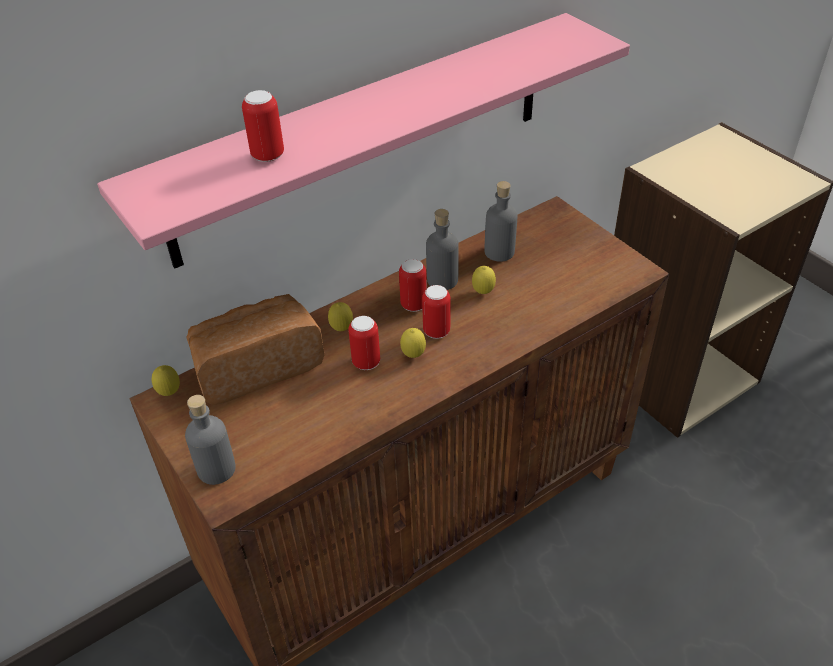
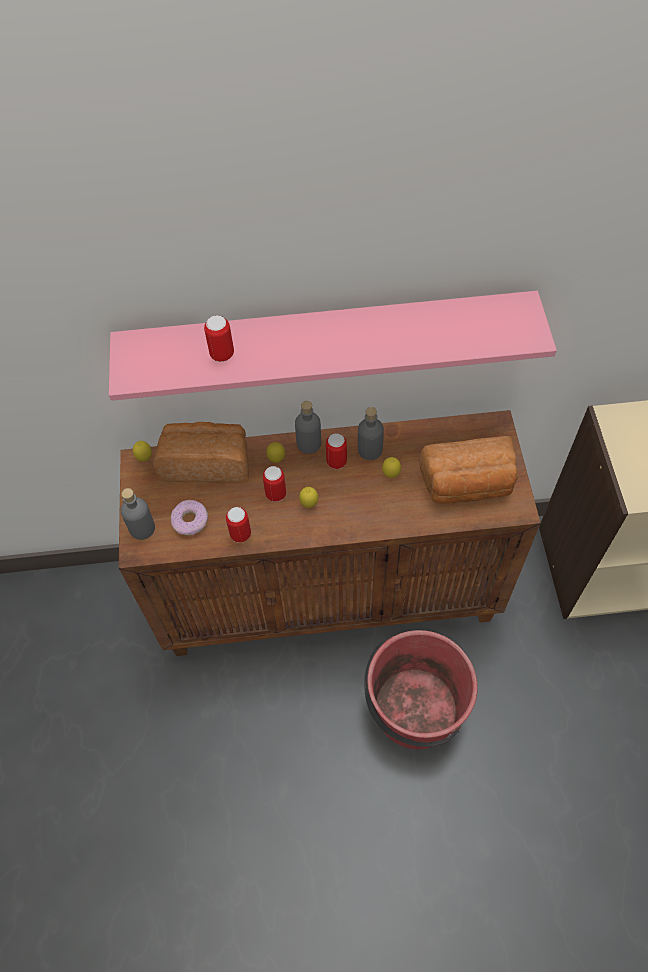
camera: 30 degrees right, 15 degrees up
(277, 433) = (190, 521): none -> donut
(436, 331) = (337, 491): can -> can (240, 534)
(499, 252) = (427, 443): grey bottle -> grey bottle (309, 443)
(570, 270) = (467, 485): none -> bread
(599, 604) = (414, 709): none -> red bucket

